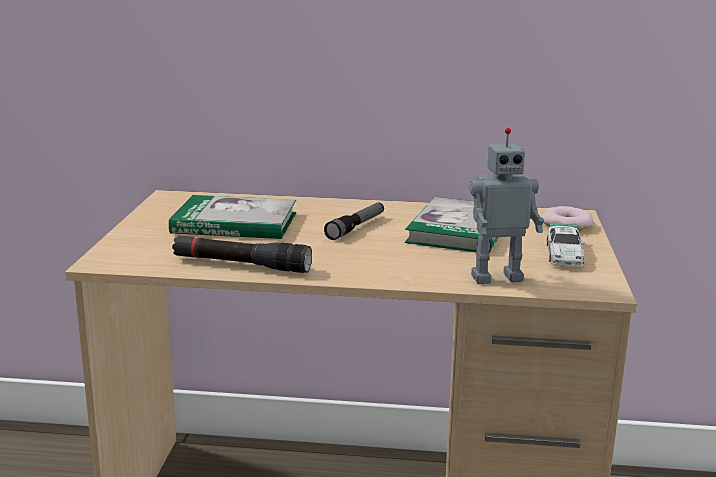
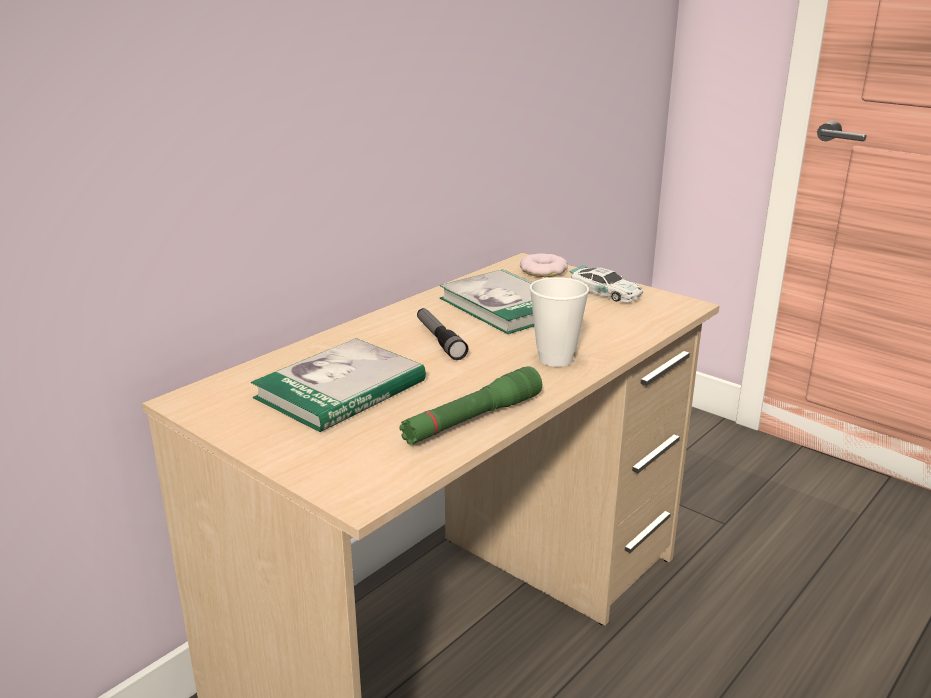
camera: 55 degrees left, 5 degrees up
(241, 265) = (472, 419): black flashlight -> green flashlight
(384, 266) = (555, 359): none -> cup
(496, 277) = (627, 328): toy robot -> none

